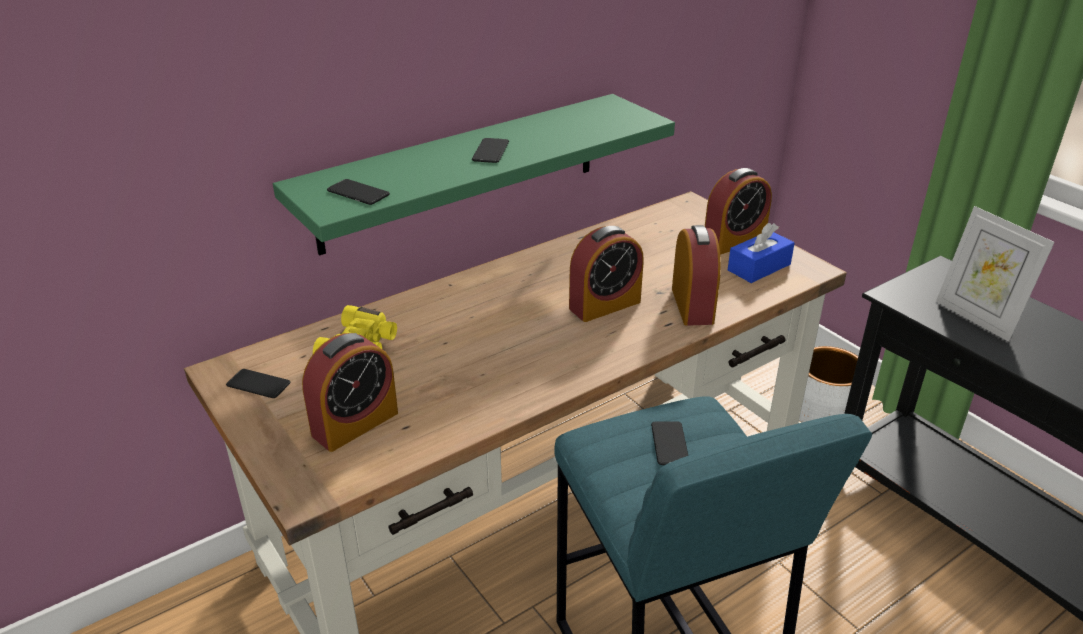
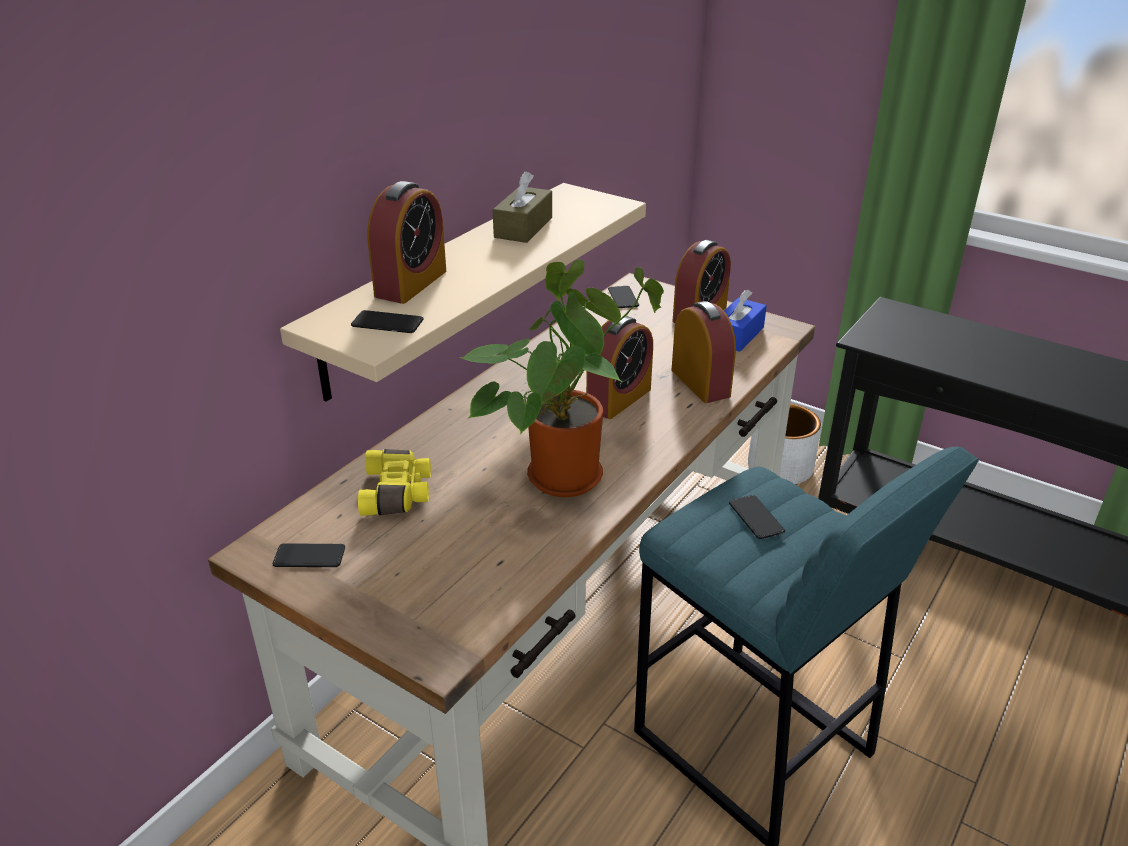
camera: 20 degrees left, 0 degrees up
(355, 423) = (445, 572): alarm clock -> alarm clock (411, 283)
(462, 172) = (445, 285): green shelf -> beige shelf
(490, 151) = (491, 258): phone -> phone (623, 298)
(512, 360) = (564, 472): none -> potted plant
(542, 129) = (523, 227): none -> brown tissue box
(976, 318) = (941, 347): picture frame -> none

